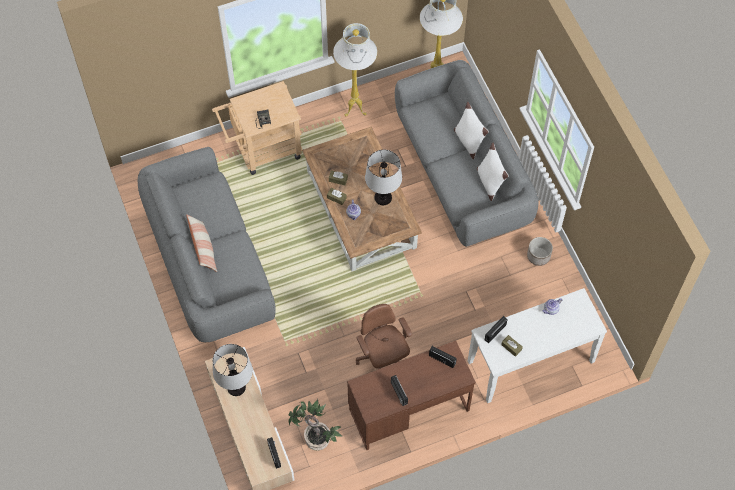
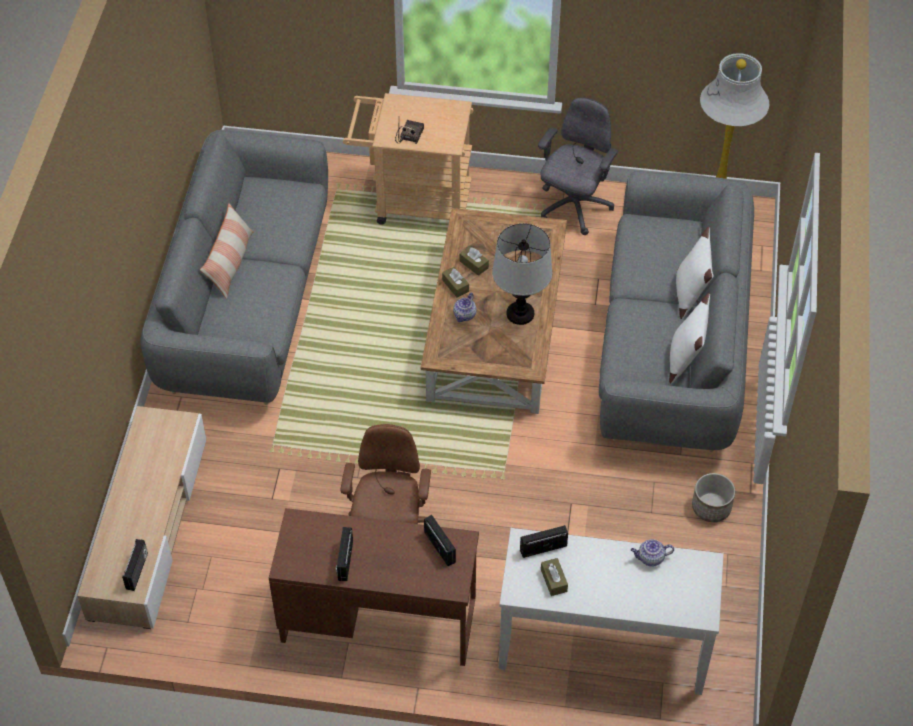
camera: 30 degrees right, 10 degrees down
(236, 387) = (152, 458): table lamp -> none
(316, 439) = (222, 591): potted plant -> none
(356, 110) = (573, 207): white floor lamp -> grey office chair

